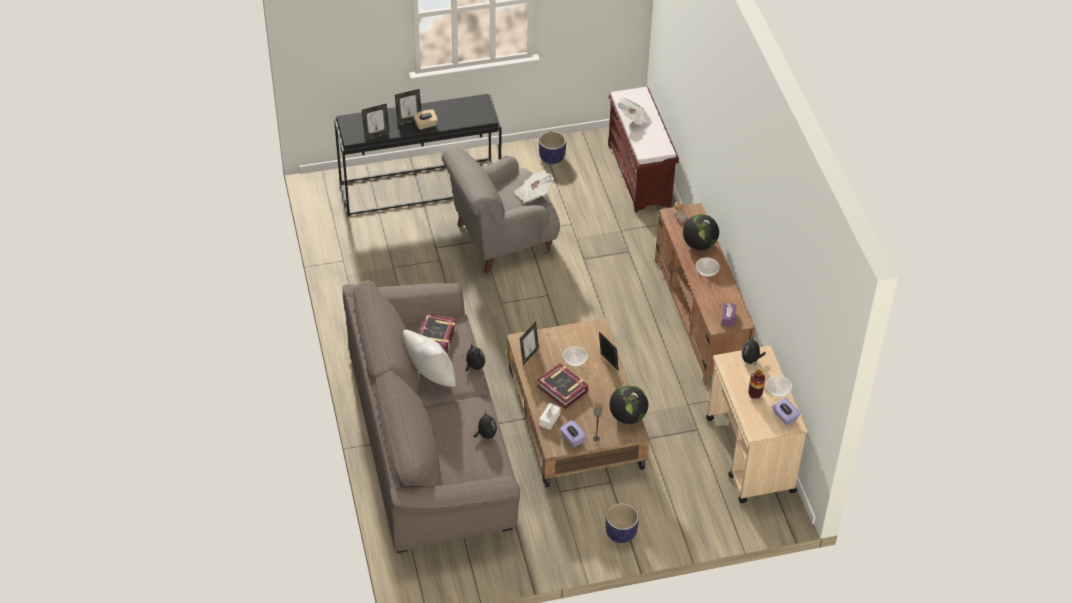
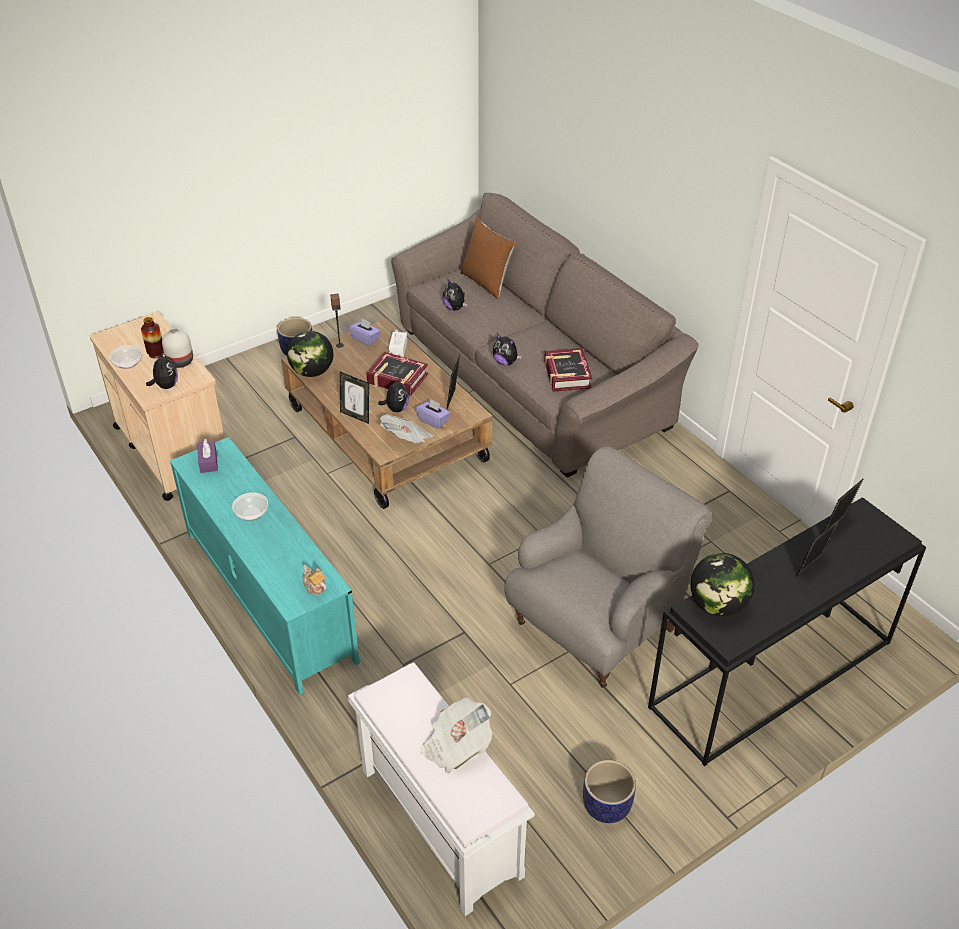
camera: 160 degrees right, 5 degrees down
(425, 125) = (778, 566): beige tissue box -> none
(430, 378) = (545, 338): white pillow -> none
(442, 456) = (486, 282): none -> brown pillow
(533, 194) = (560, 583): newspaper -> newspaper (407, 439)
(575, 361) = (396, 408): bowl -> plush toy
(640, 175) = (438, 821): brown bench -> white bench
(699, 244) = (272, 550): globe -> globe (718, 605)
(699, 317) = (268, 594): brown tv stand -> turquoise tv stand
(737, 380) = (180, 362): none -> white vase
(784, 417) = (117, 341): purple tissue box -> purple tissue box (433, 421)

